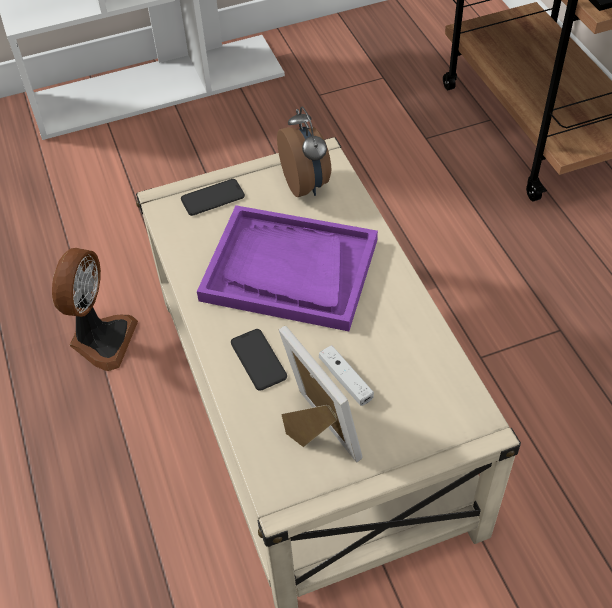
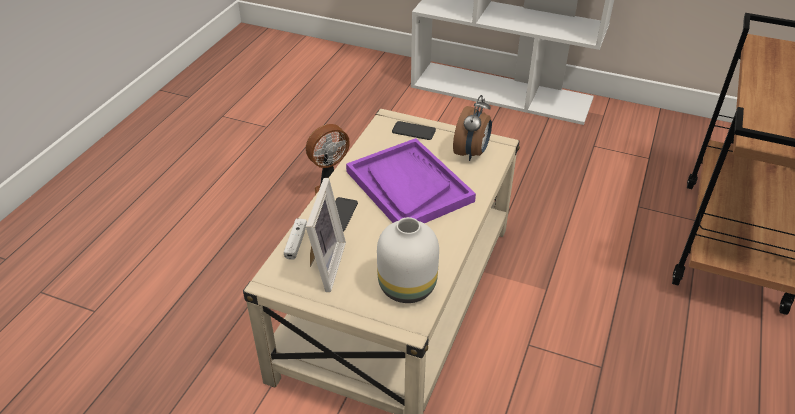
camera: 40 degrees right, 10 degrees down
(345, 380) = (370, 253): white game controller -> white game controller (296, 242)
(426, 387) = (406, 285): none -> white vase

